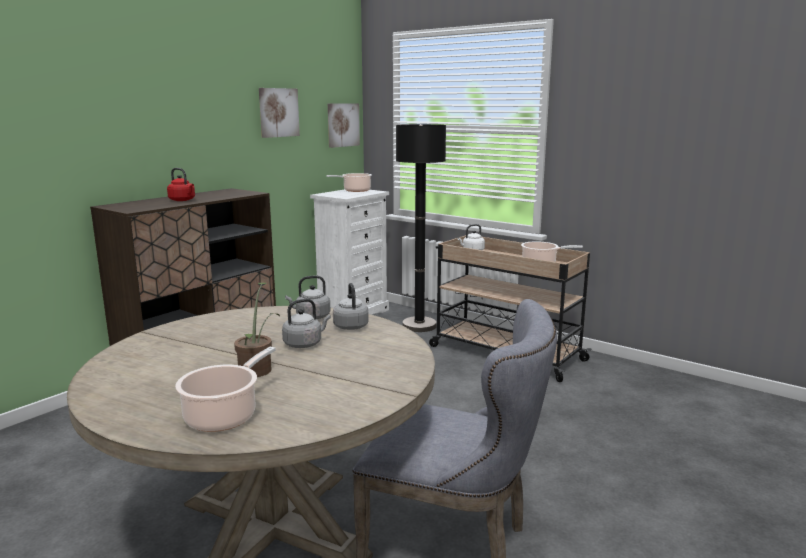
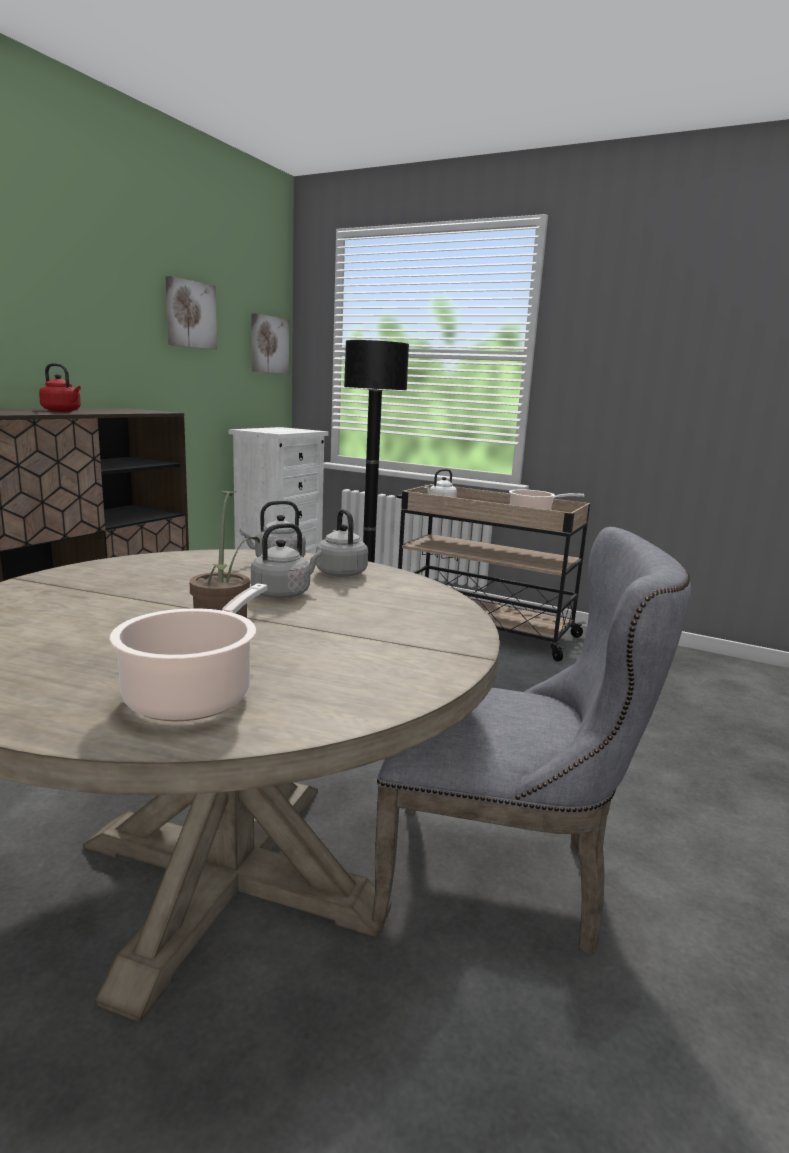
camera: 10 degrees left, 0 degrees up
(355, 190) = (285, 429): cooking pot -> none

